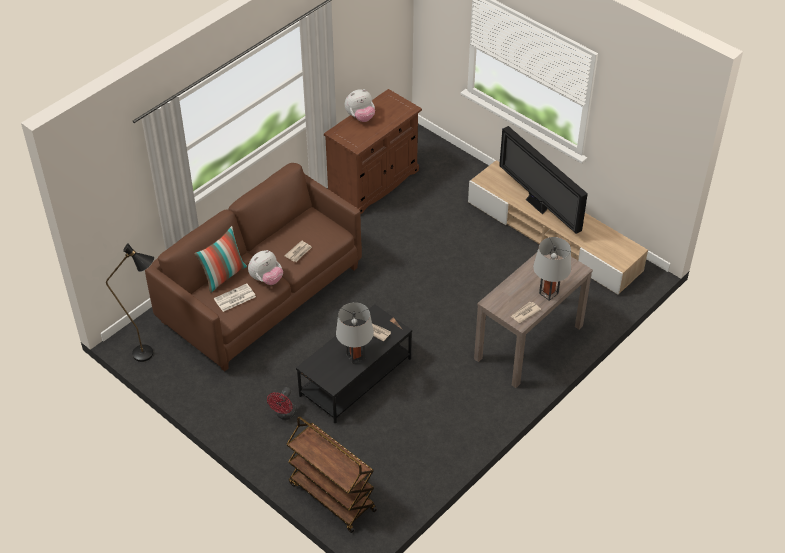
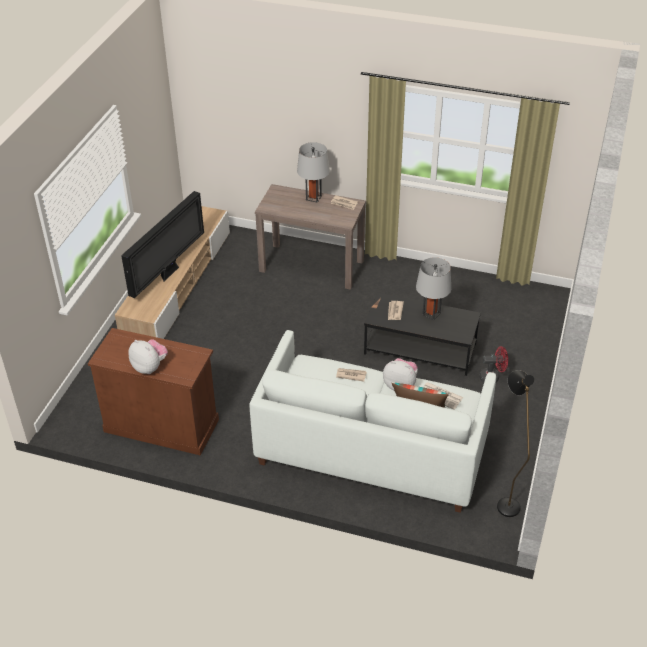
camera: 115 degrees left, 5 degrees down
(260, 295) = (372, 450): brown sofa -> white sofa
(331, 497) = (542, 321): brown cart -> none

